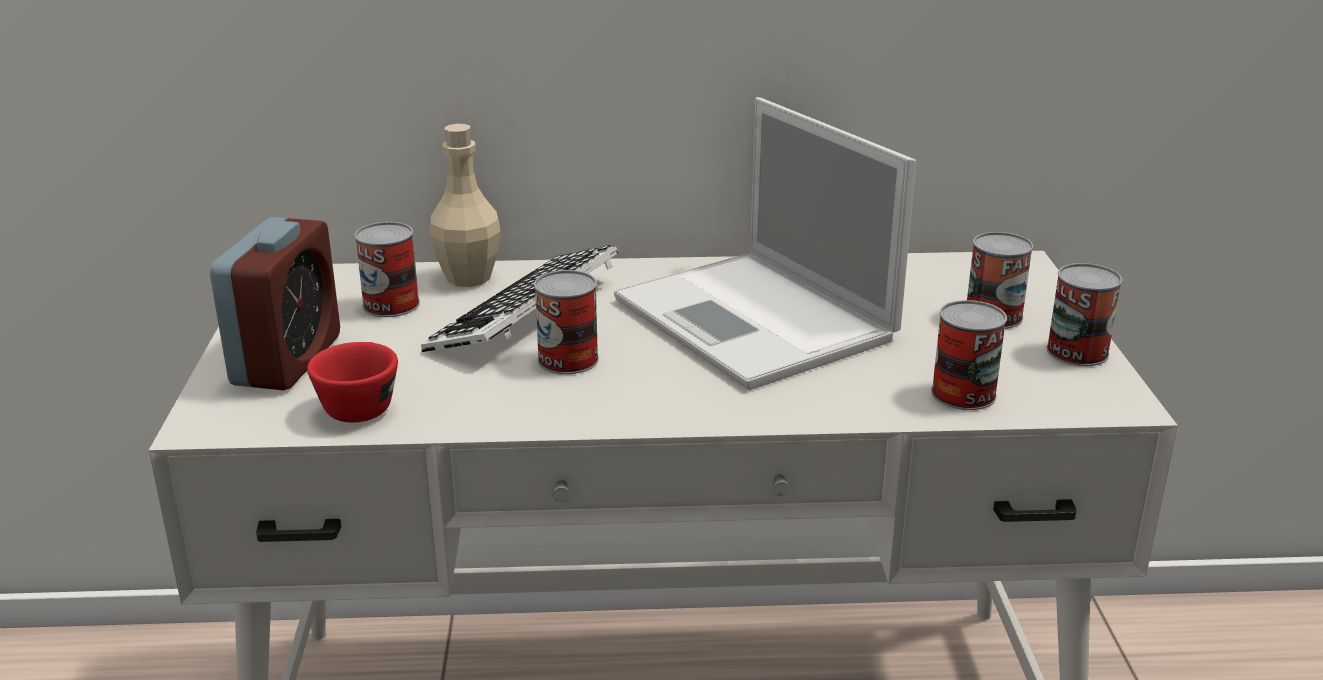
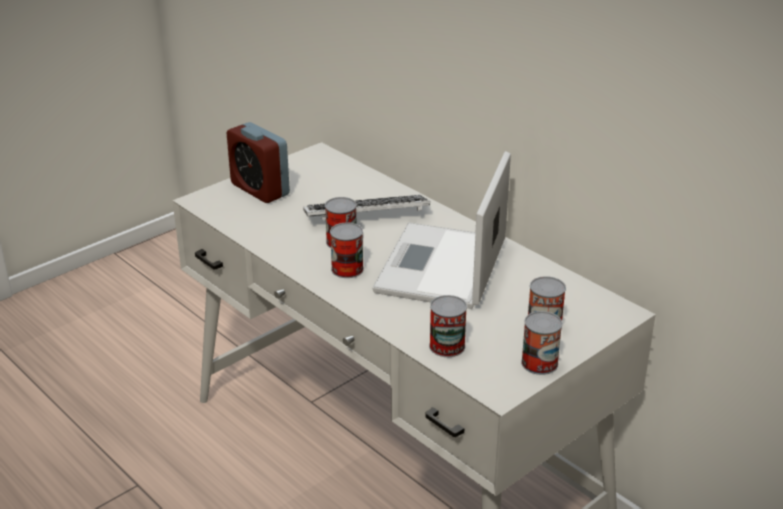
camera: 50 degrees right, 5 degrees up
(287, 360) = (260, 189): alarm clock -> alarm clock turned 75 degrees clockwise
(360, 404) = (249, 219): red cup -> none
(391, 304) = (331, 184): can -> can (347, 269)
(468, 277) = (378, 187): beige bottle -> none

